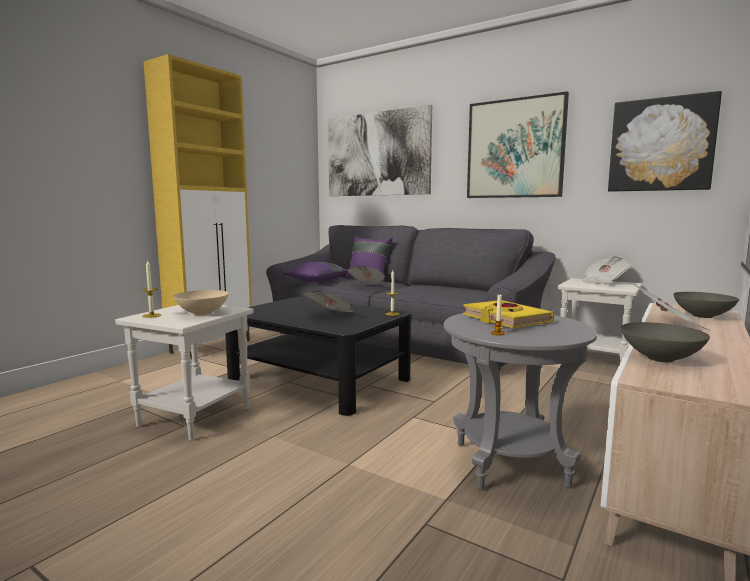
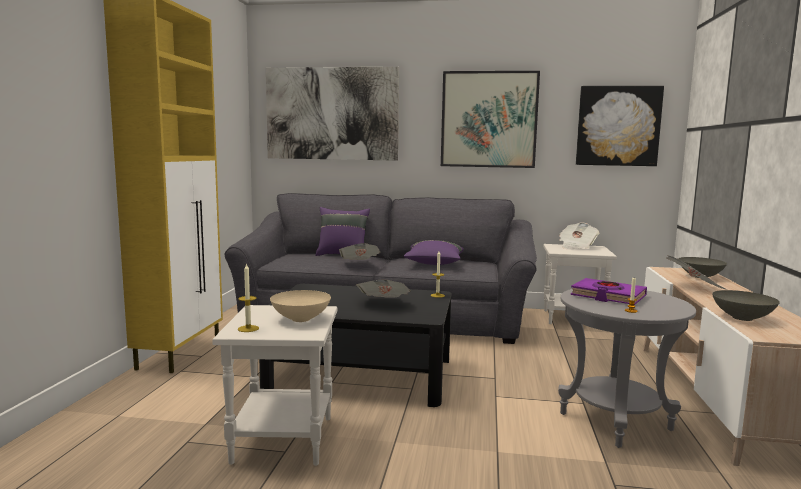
camera: 25 degrees left, 0 degrees up
(315, 281) = (289, 262): purple pillow -> purple pillow (434, 264)
(506, 319) = (608, 296): yellow book -> purple book

